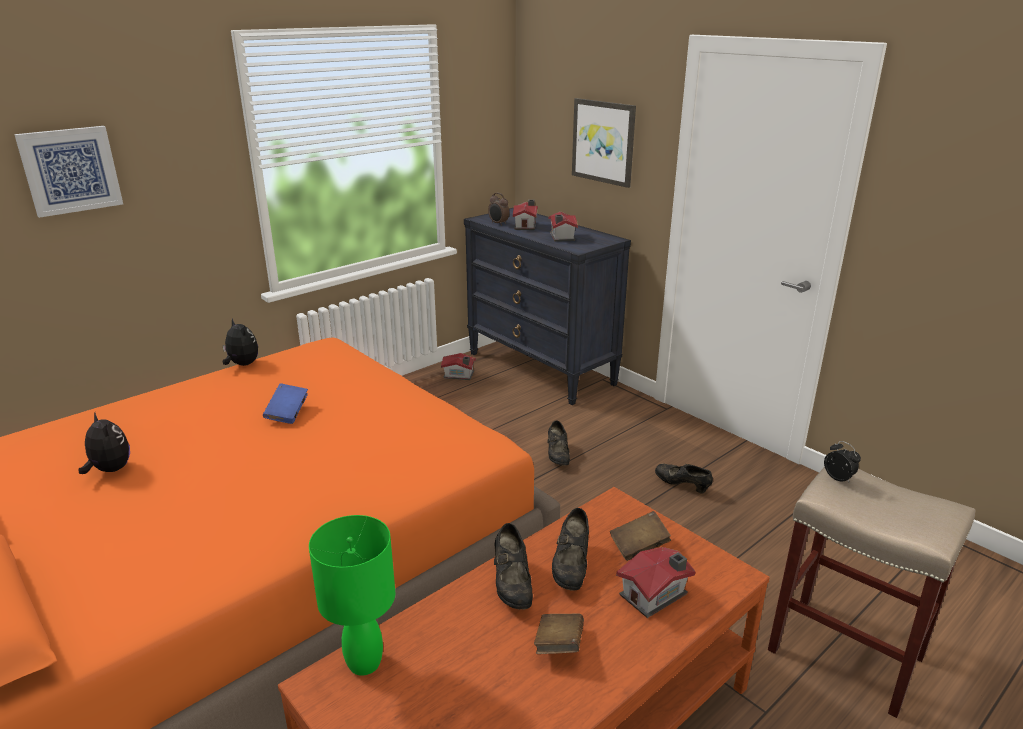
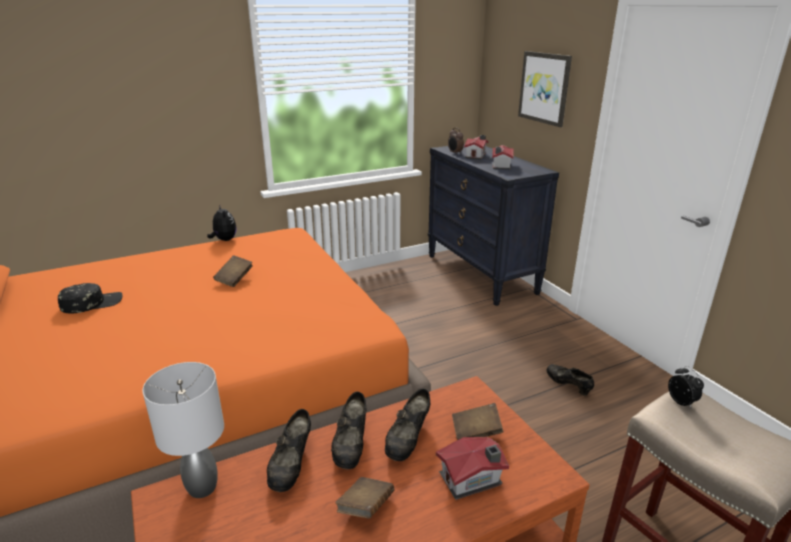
camera: 15 degrees right, 0 degrees up
(70, 170) = (120, 86): picture -> none
(109, 470) = (92, 303): plush toy -> black cap
(287, 413) = (234, 279): blue book -> brown book
(365, 662) = (203, 487): green table lamp -> grey table lamp
(459, 375) = (414, 271): toy house -> none
(557, 456) = (469, 345): black shoe -> black shoe (291, 466)

